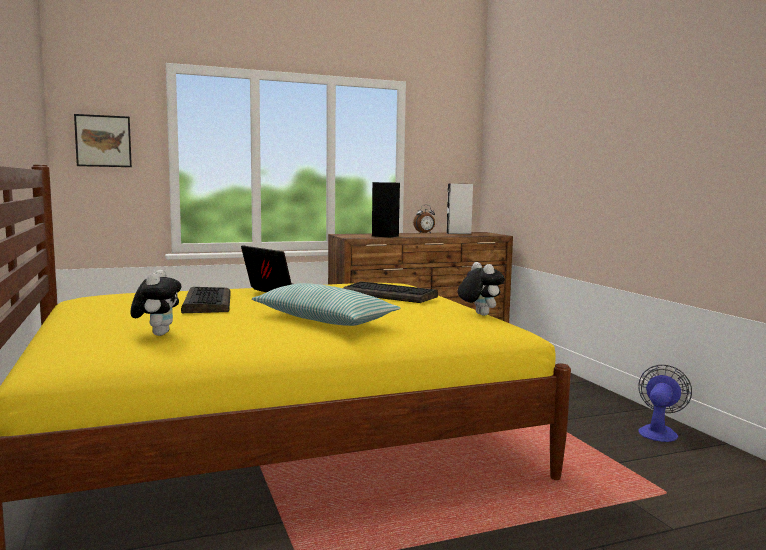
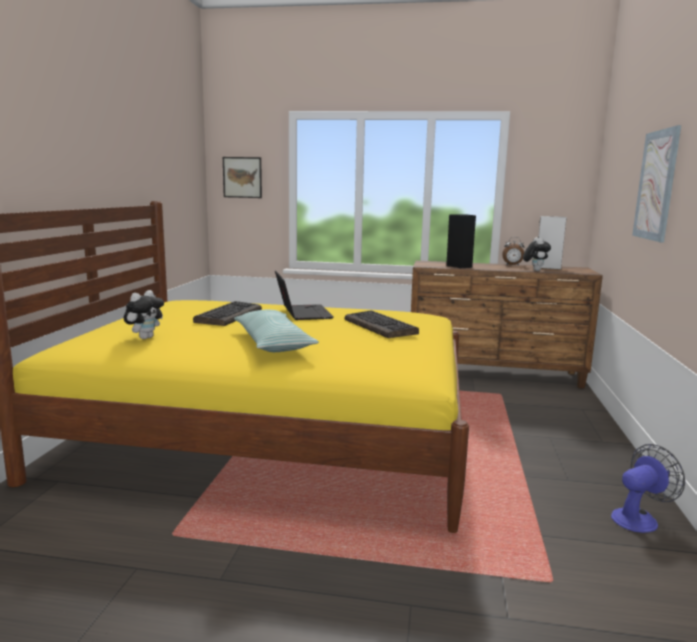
camera: 30 degrees right, 5 degrees up
(479, 314) = (421, 357): plush toy -> plush toy (534, 270)
(582, 149) = (656, 185): none -> picture

